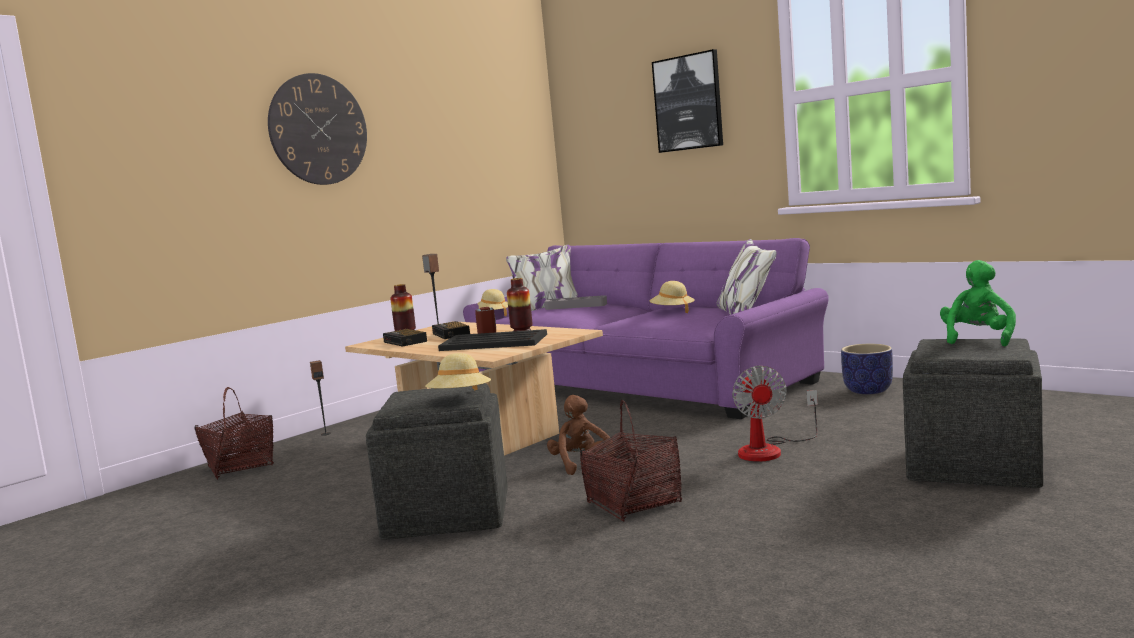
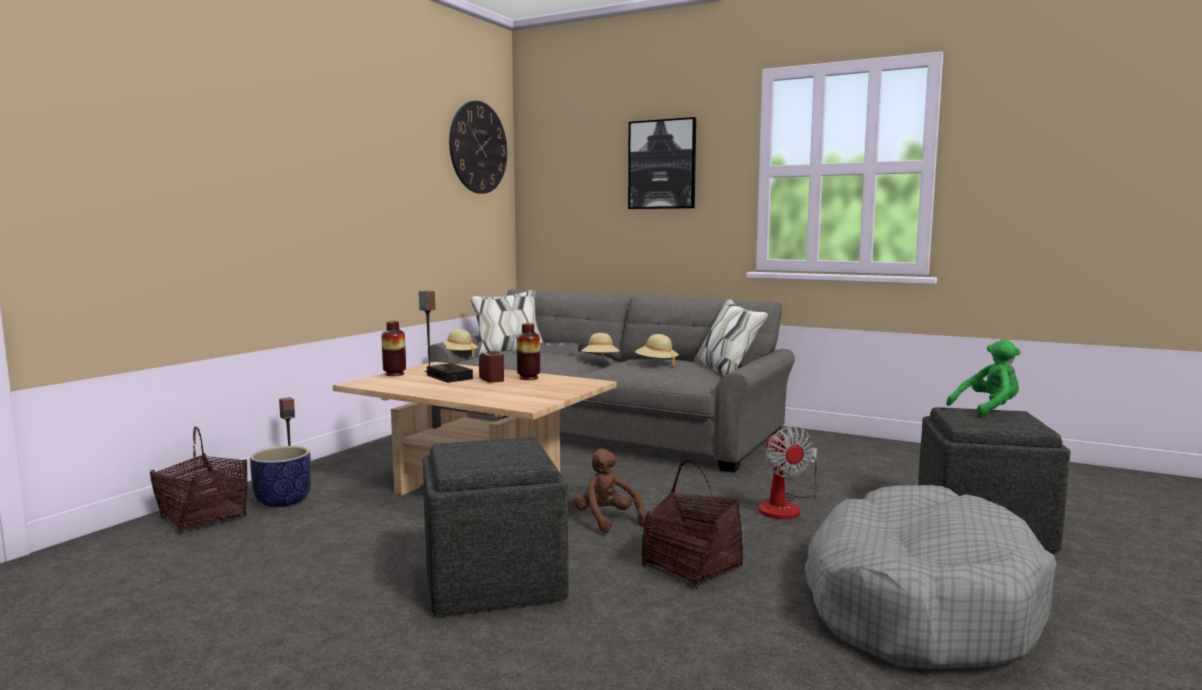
camera: 15 degrees left, 0 degrees up
(318, 129) = (301, 146): wall clock -> wall clock (478, 147)
(405, 342) = (404, 383): alarm clock -> none
(460, 399) = (526, 456): beige hat -> beige hat (600, 361)
(493, 342) = (509, 389): black tray -> none
(638, 383) = (607, 430): purple sofa -> grey sofa
(835, 536) = (918, 604): none -> grey dog bed
(868, 390) = (831, 446): planter -> planter (284, 501)
(977, 339) = (988, 410): green plush toy -> green plush toy turned 60 degrees clockwise

